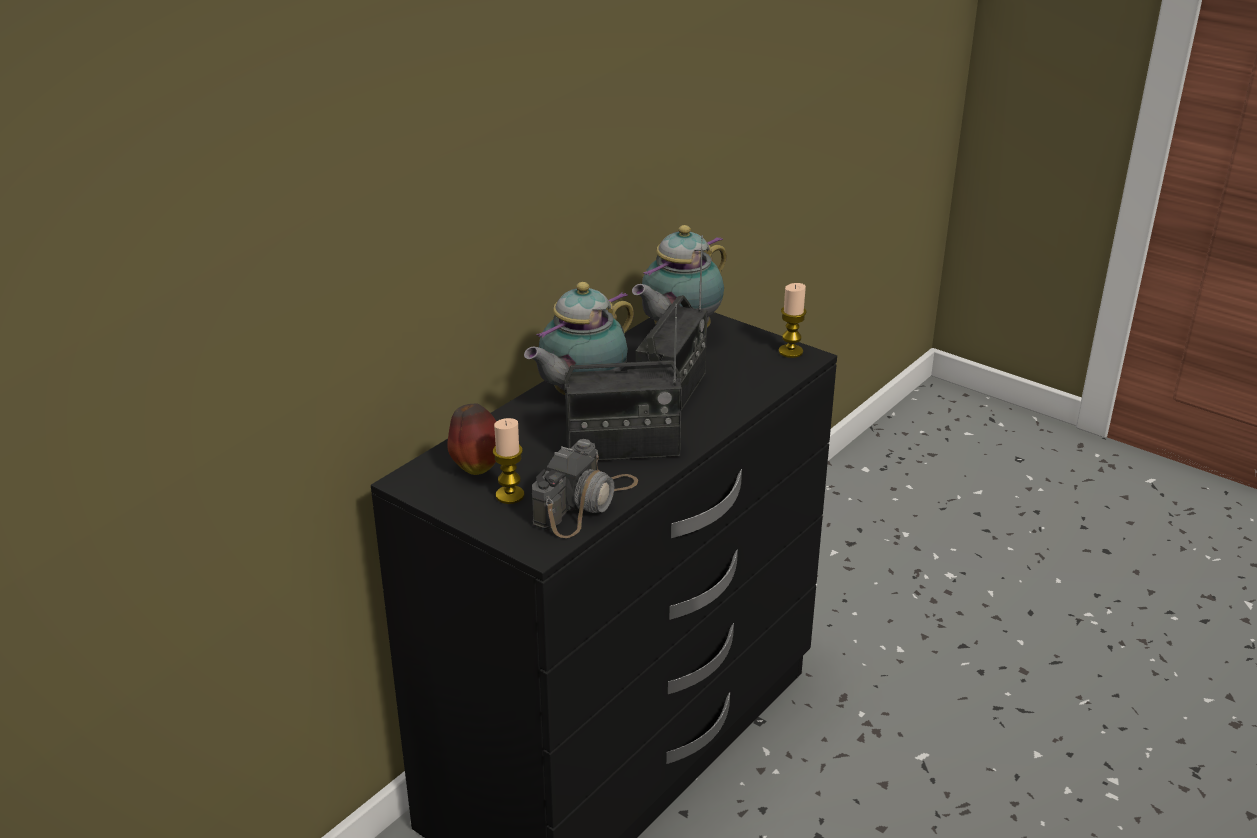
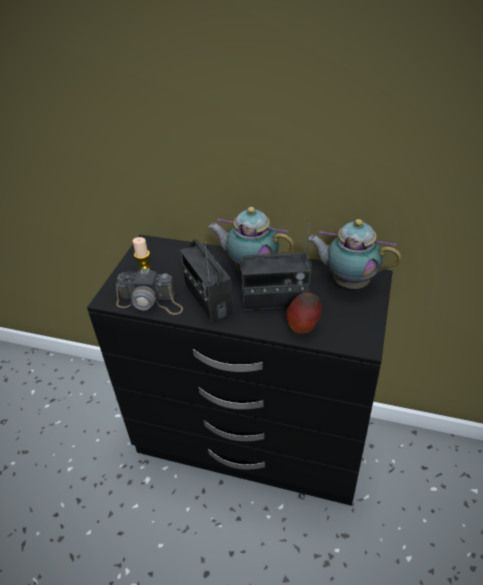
camera: 70 degrees right, 10 degrees up
(476, 467) = (166, 257): apple -> apple (303, 327)
(790, 351) = (365, 336): candle -> none

